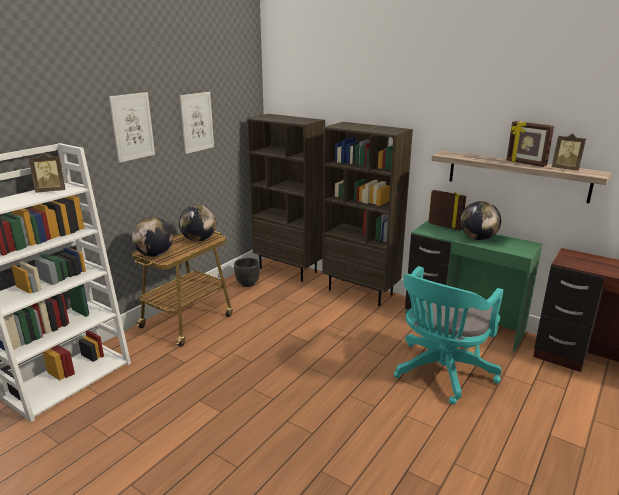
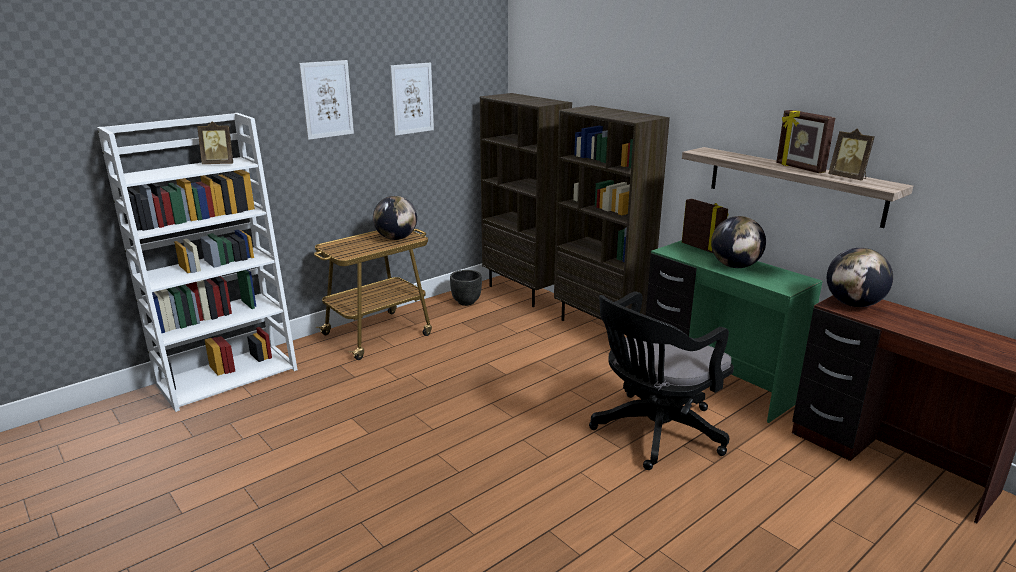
camera: 15 degrees right, 0 degrees up
(155, 254) = (338, 249): globe -> globe (853, 304)
(441, 373) = (653, 433): turquoise office chair -> black office chair

